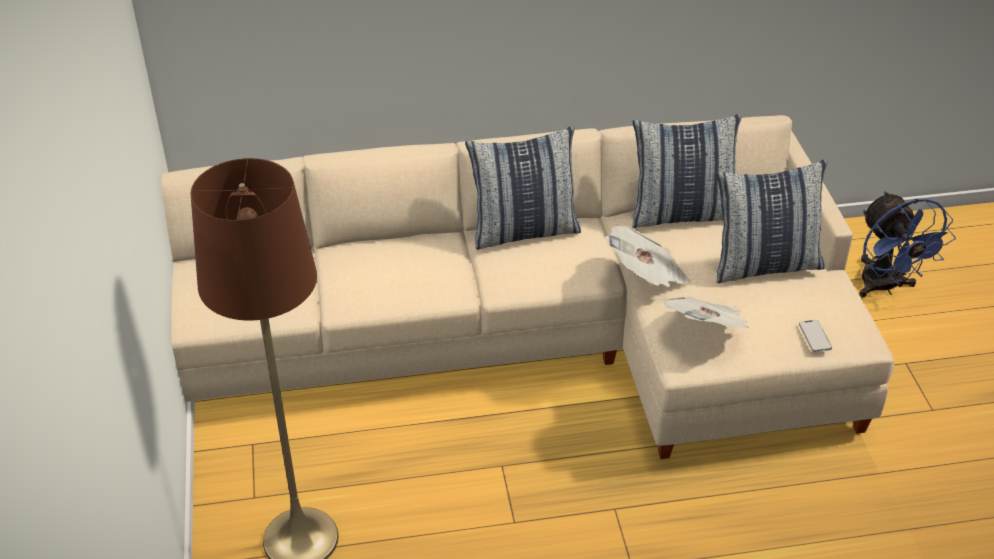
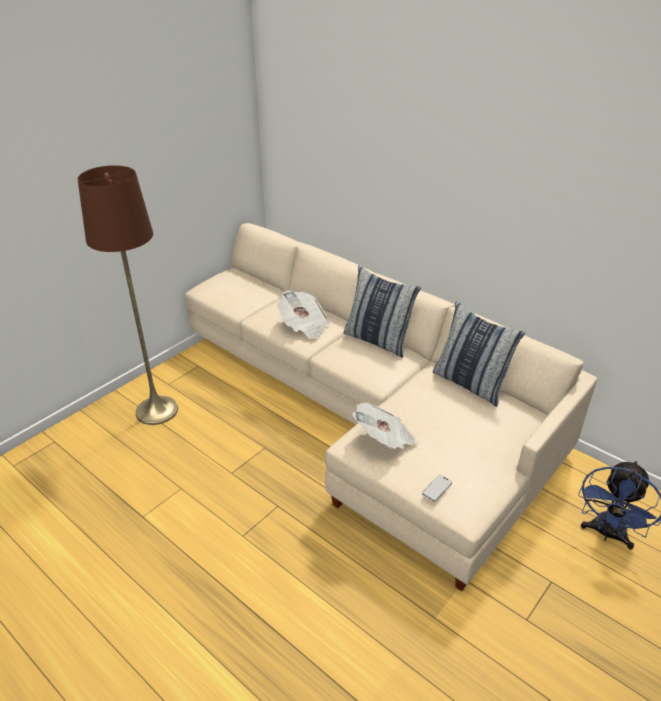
camera: 50 degrees right, 5 degrees down
(646, 275) = (399, 395): newspaper -> newspaper (304, 326)
(764, 265) = (471, 436): pillow -> none

